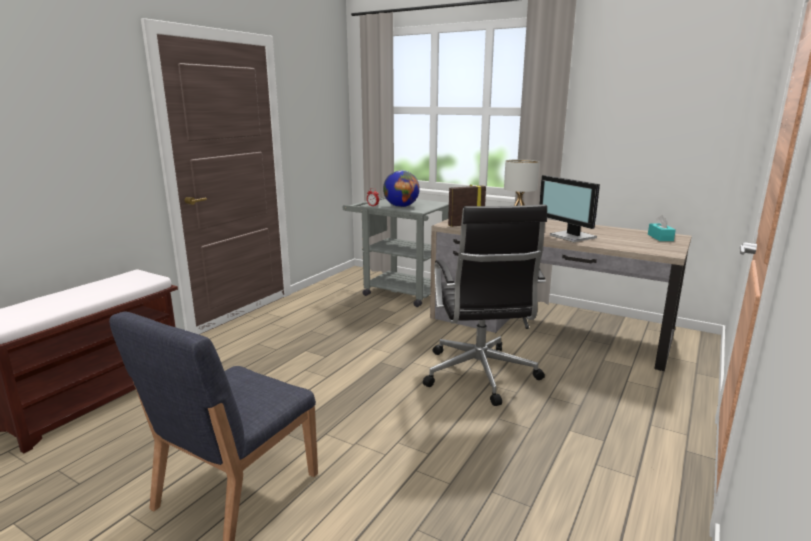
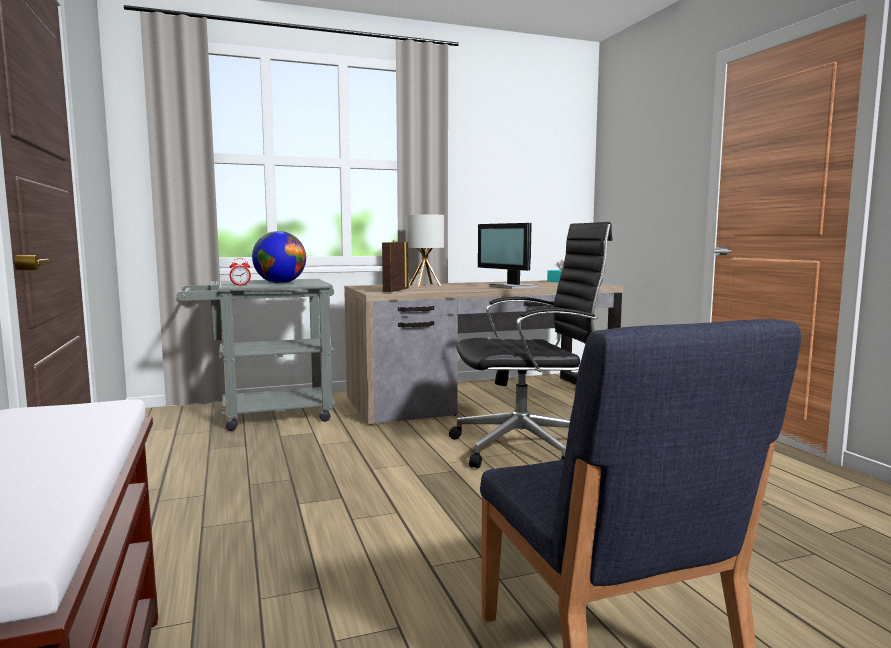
camera: 50 degrees left, 10 degrees down
(480, 375) = (526, 447): black office chair -> black office chair turned 45 degrees counterclockwise
(572, 237) = (512, 286): monitor -> monitor turned 45 degrees clockwise

